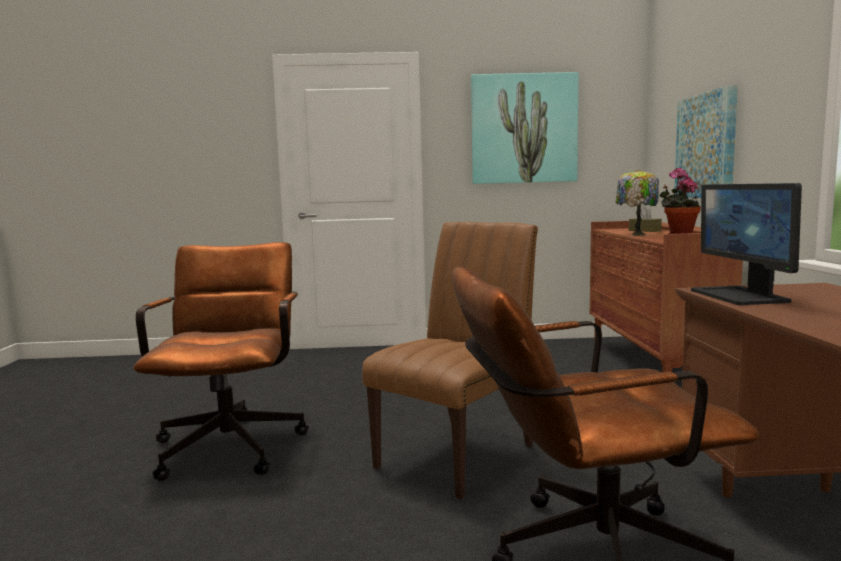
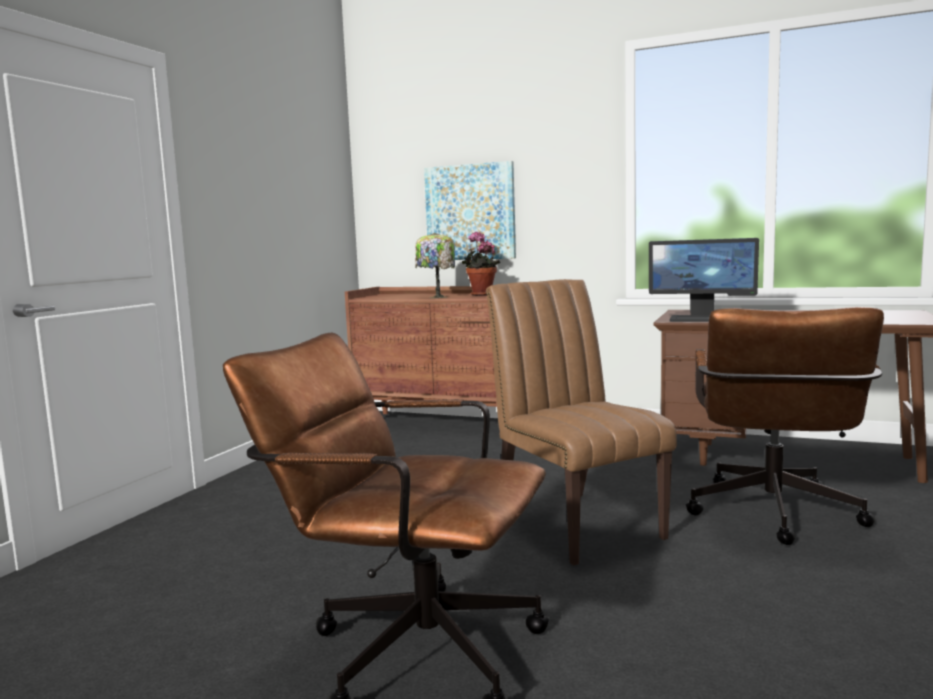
camera: 65 degrees left, 0 degrees up
(523, 129) = (272, 181): picture -> none
(644, 231) = (410, 295): brown tissue box -> none

